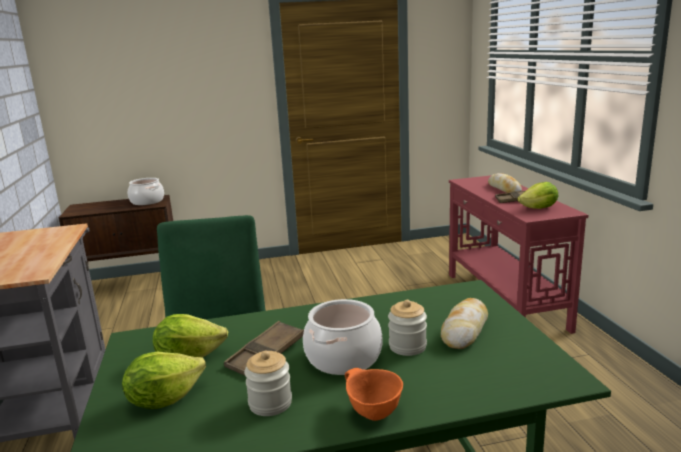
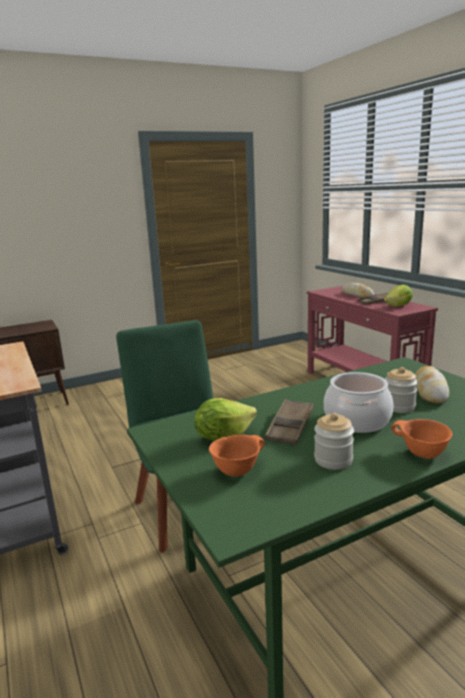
camera: 15 degrees left, 0 degrees up
(147, 201) = (34, 326): cooking pot -> none
(164, 399) = (236, 470): lettuce -> orange bowl

